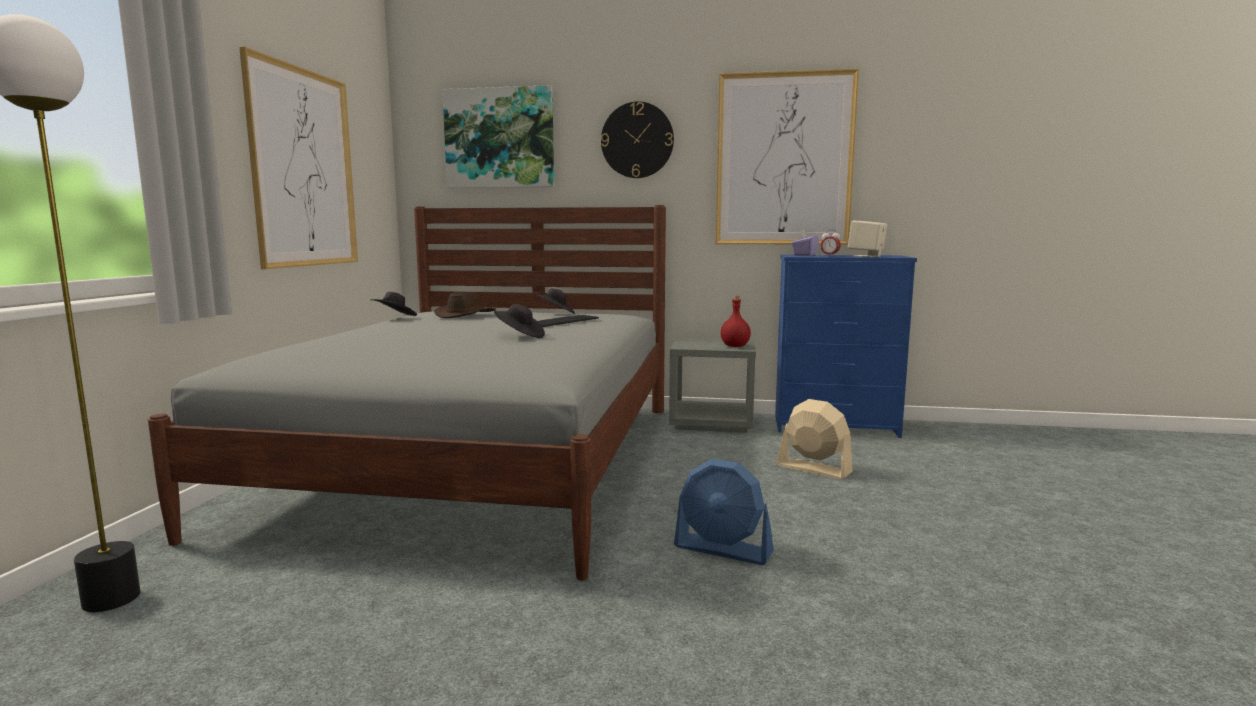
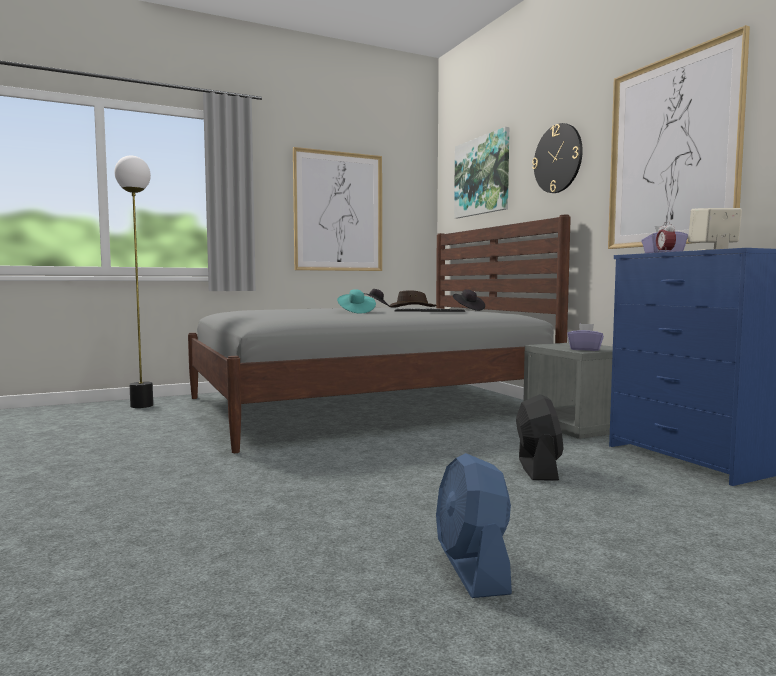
camera: 55 degrees right, 5 degrees down
(519, 336) = (356, 312): black hat -> turquoise hat
(723, 549) = (318, 471): blue fan -> blue fan (472, 568)
(735, 346) = (585, 349): red bottle -> purple tissue box
(813, 468) = (537, 469): beige fan -> black fan

